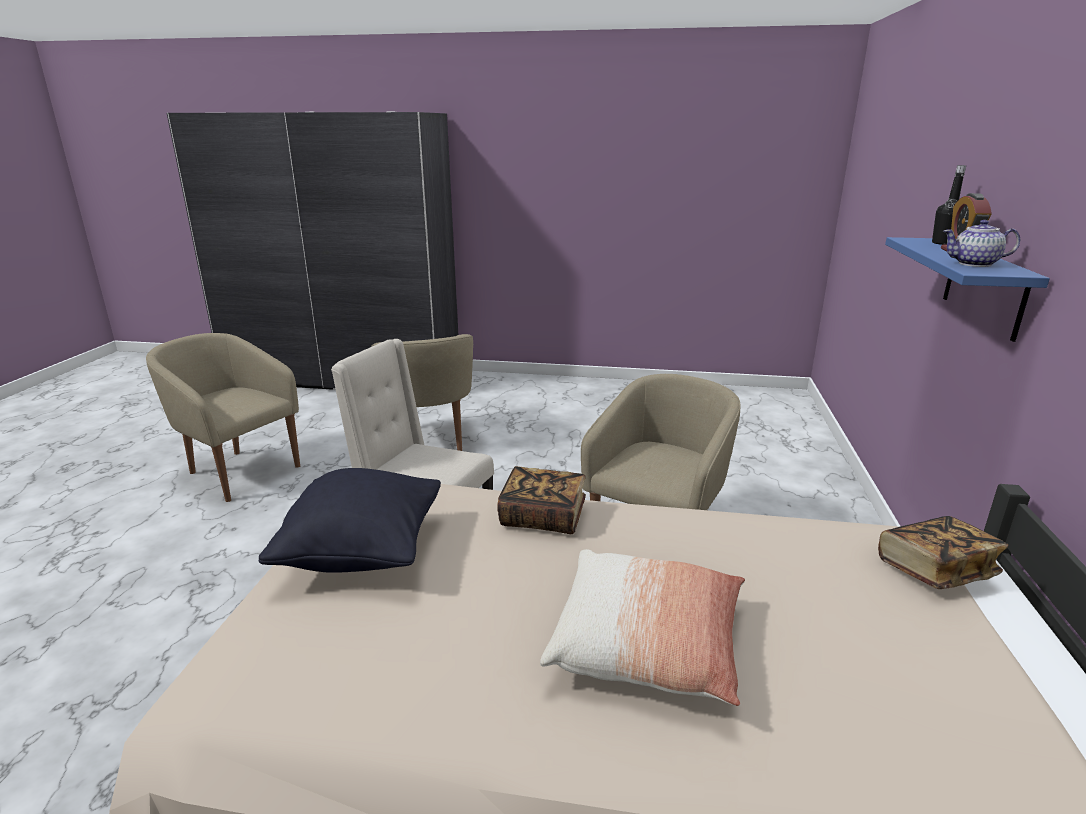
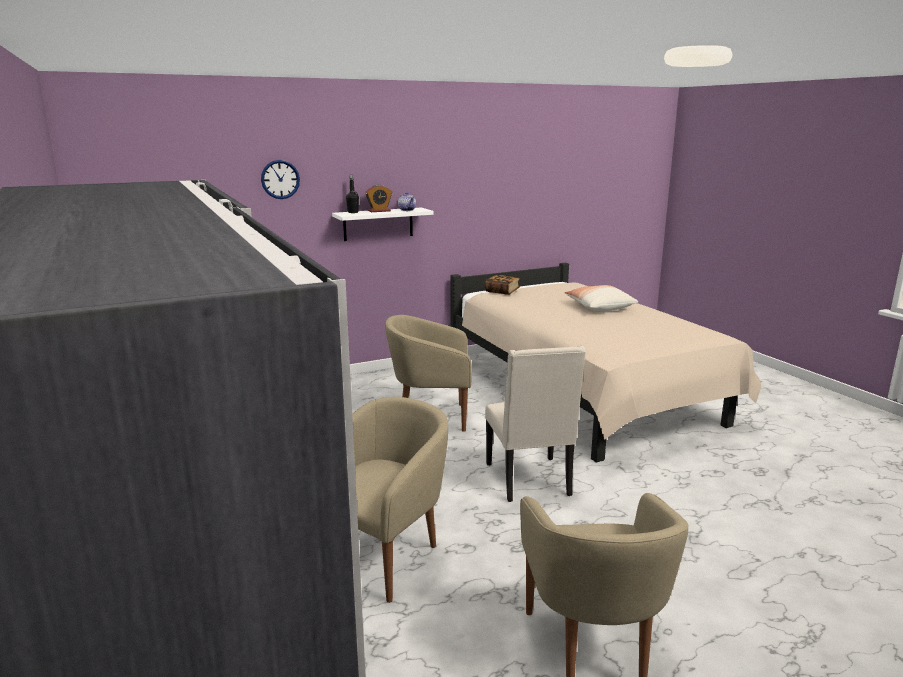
camera: 125 degrees left, 5 degrees down
(362, 552) = (647, 342): black pillow -> none
(543, 517) = (570, 327): book -> none
(930, 164) = (280, 179): none -> wall clock
(984, 287) = (378, 224): blue shelf -> white shelf

